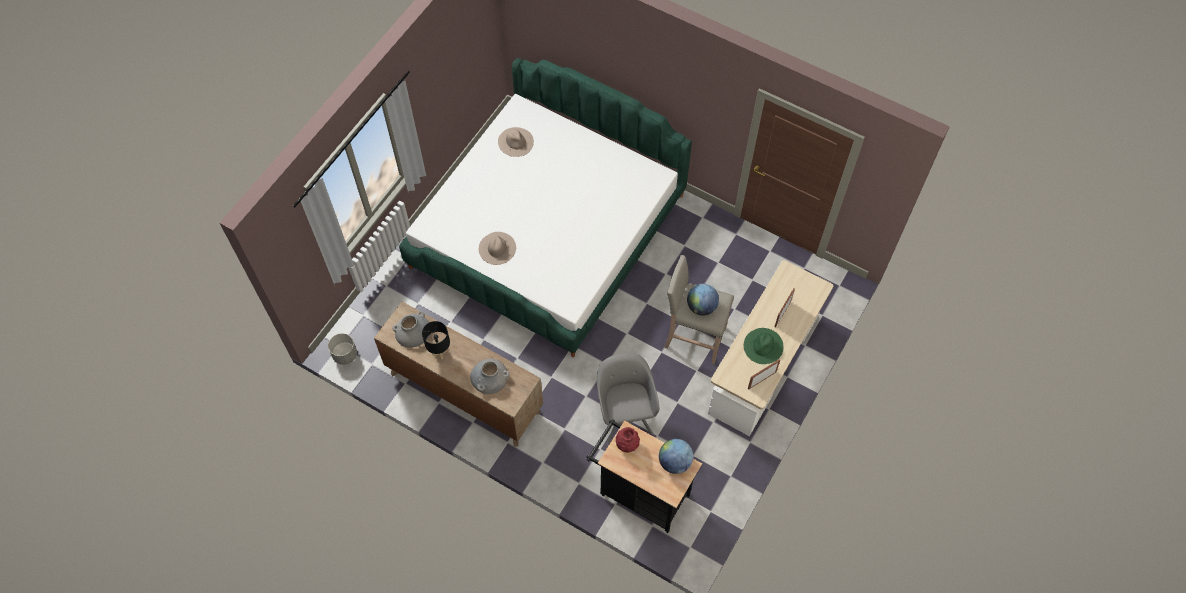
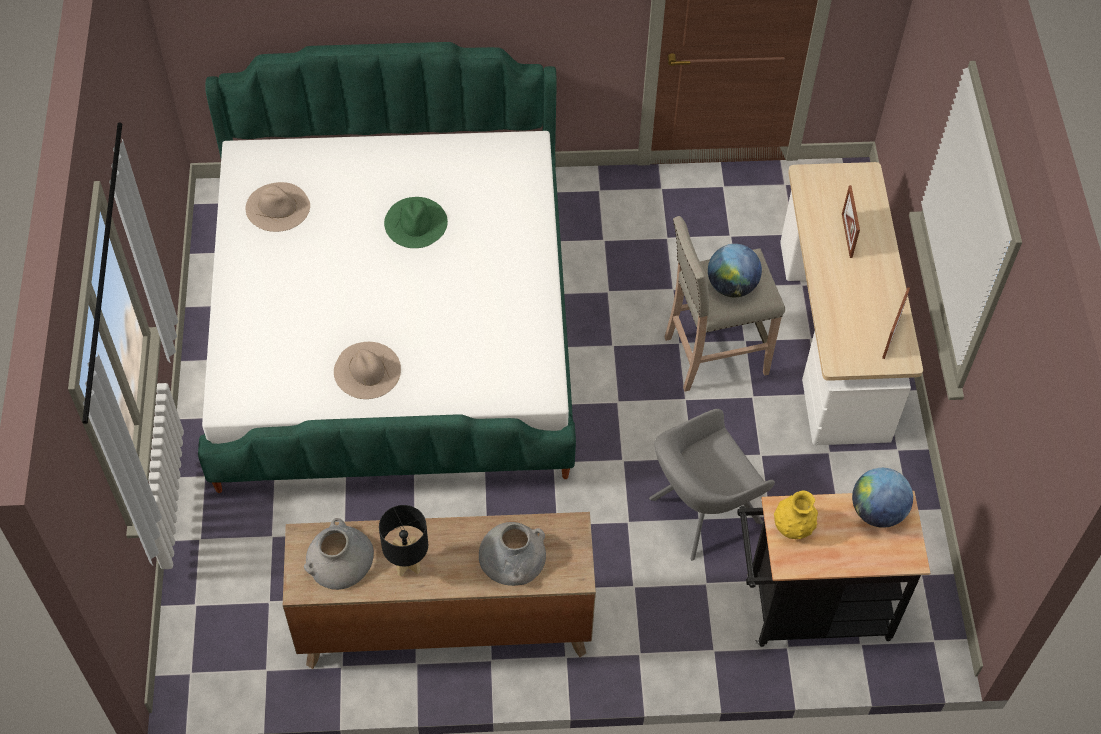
camera: 35 degrees left, 5 degrees down
(345, 354) = (209, 682): grey planter -> none
(624, 413) = (701, 512): grey armchair -> grey armchair turned 75 degrees counterclockwise
(627, 444) = (793, 527): red vase -> yellow vase
(763, 346) = (856, 291): green hat -> green hat (416, 222)

